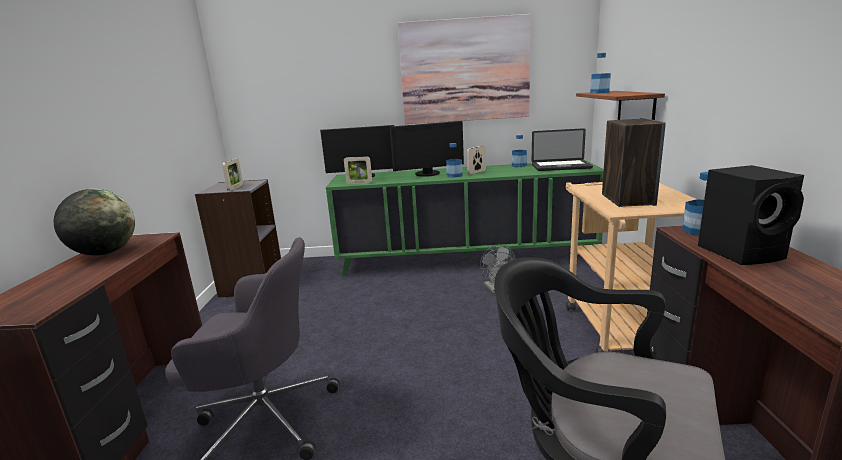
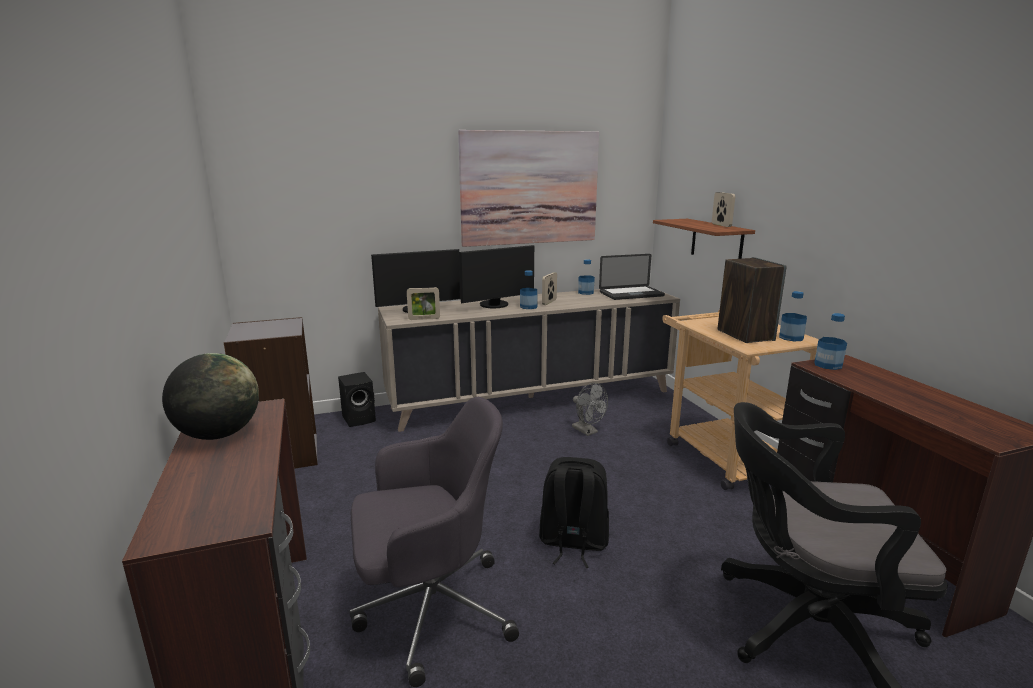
camera: 20 degrees left, 0 degrees up
(235, 187) = (273, 331): picture frame -> picture frame (721, 225)
(417, 384) = (572, 543): none -> black backpack
(465, 259) = (532, 399): green cabinet -> beige cabinet
(599, 92) = (681, 222): bottle -> bottle (791, 338)
(743, 252) = (877, 383): black speaker -> black speaker (360, 418)

